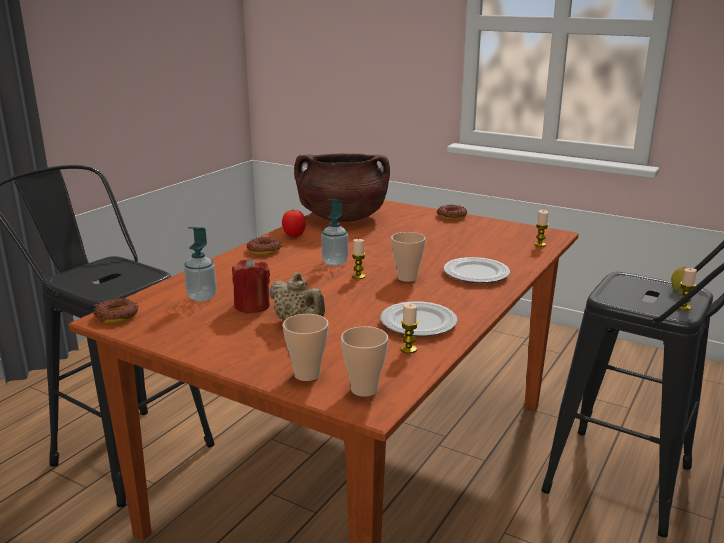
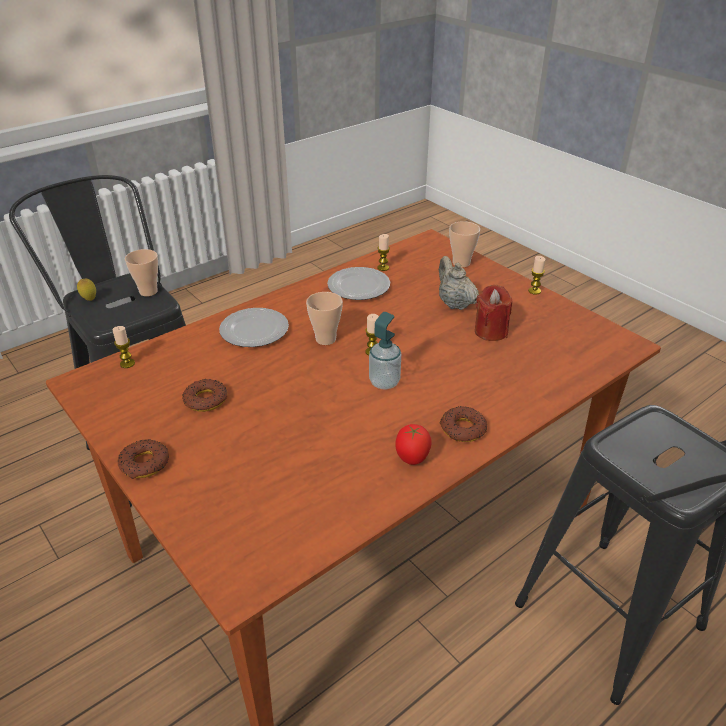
camera: 160 degrees left, 15 degrees up
(116, 316) = (617, 344): donut -> donut (206, 400)
(202, 297) = (539, 354): soap dispenser -> none
(342, 218) = (312, 504): brown cooking pot -> none
(364, 389) = (429, 248): cup -> cup (148, 291)
(683, 307) = (122, 282): candle -> candle (534, 291)

